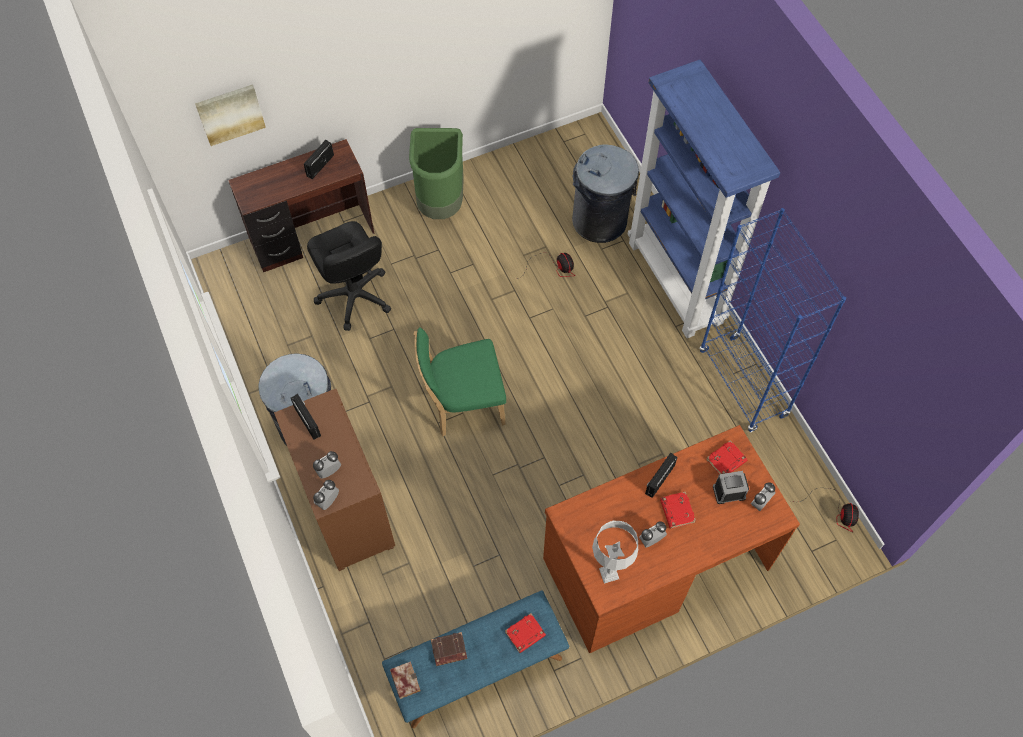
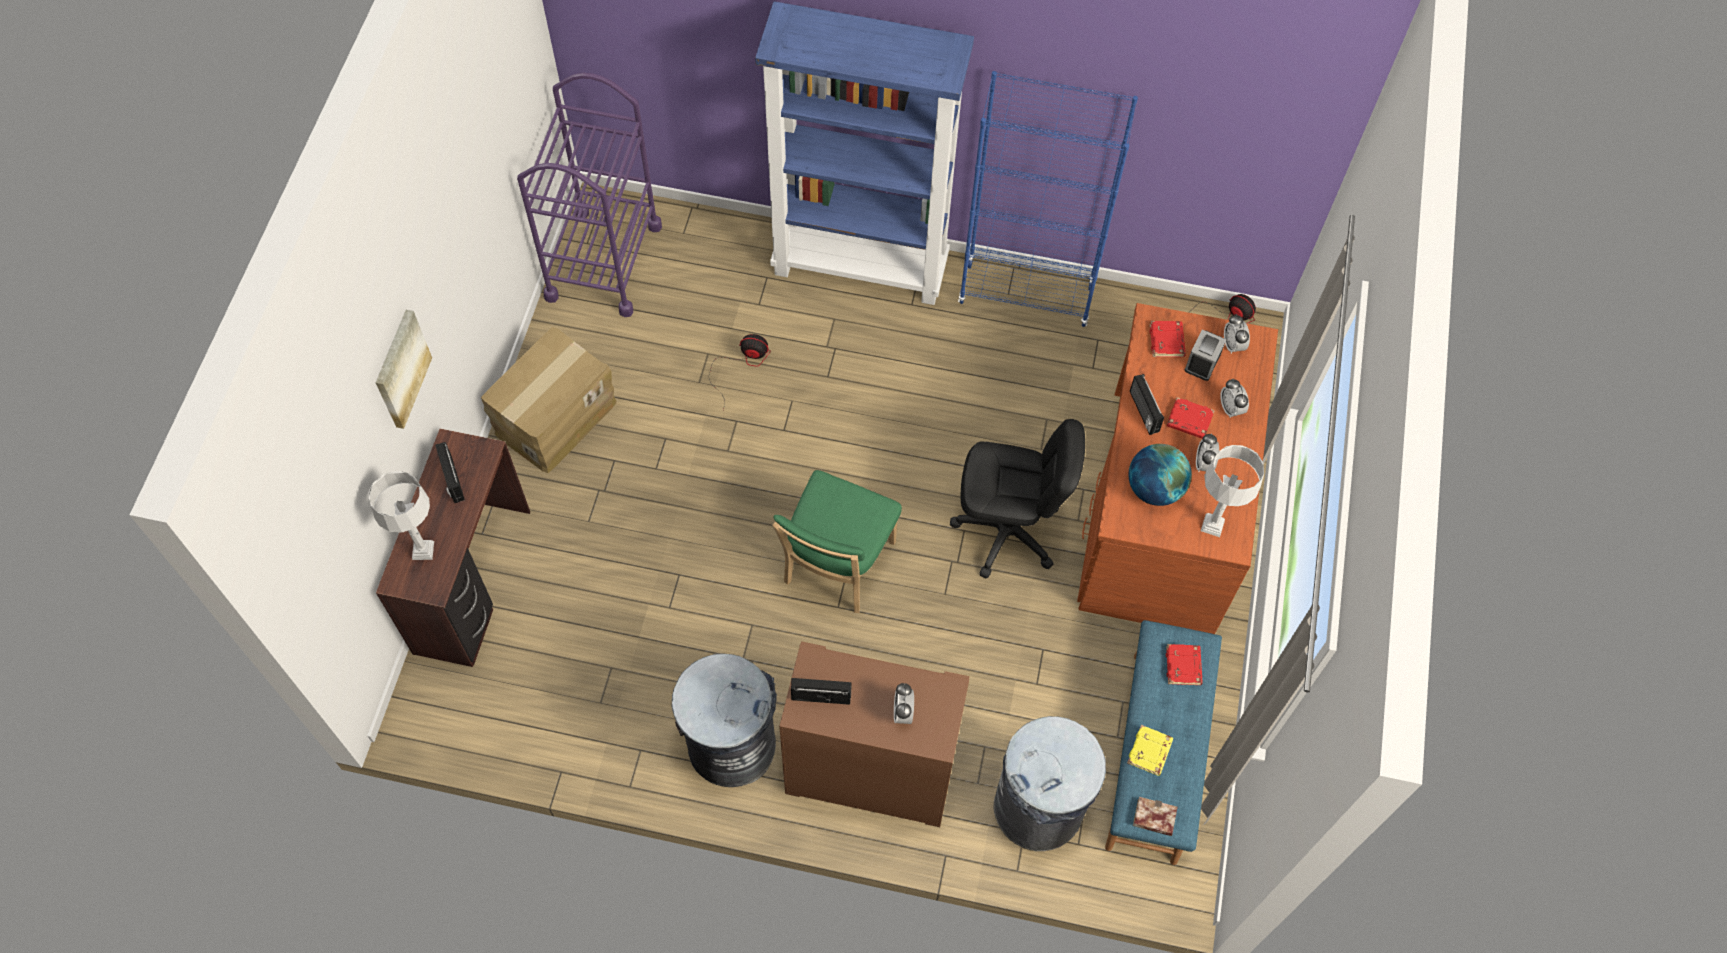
camera: 55 degrees left, 0 degrees up
(230, 113) = (349, 502): picture -> picture (400, 369)
(268, 182) = (423, 550): none -> grey table lamp
(328, 501) = (939, 736): alarm clock -> alarm clock (1230, 409)
(354, 297) = (598, 588): black office chair -> black office chair (1007, 532)
(441, 204) = (555, 417): green trash can -> cardboard box
(448, 650) = (1150, 752): brown book -> yellow book
(559, 157) = (603, 261): none -> purple cart
(600, 221) = (722, 281): grey trash can -> grey trash can (1039, 808)
(607, 521) = (1154, 488): none -> globe

